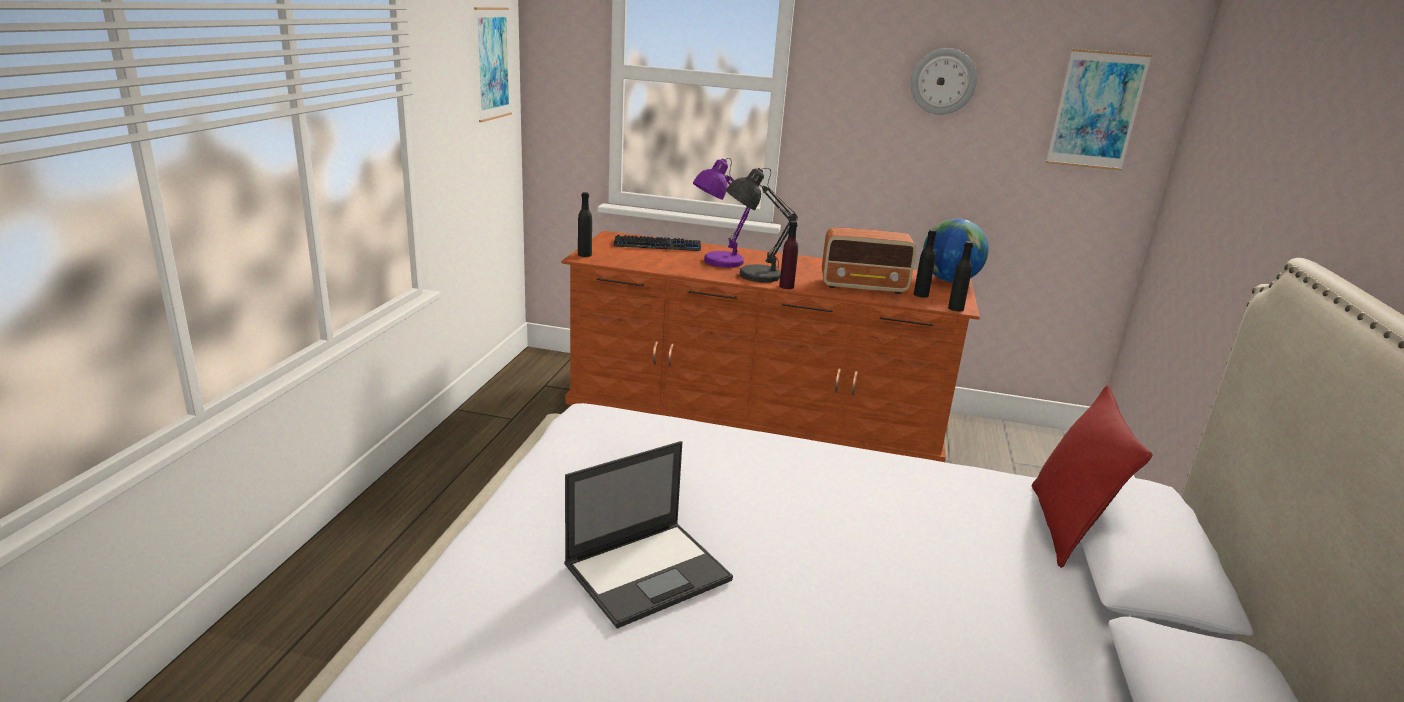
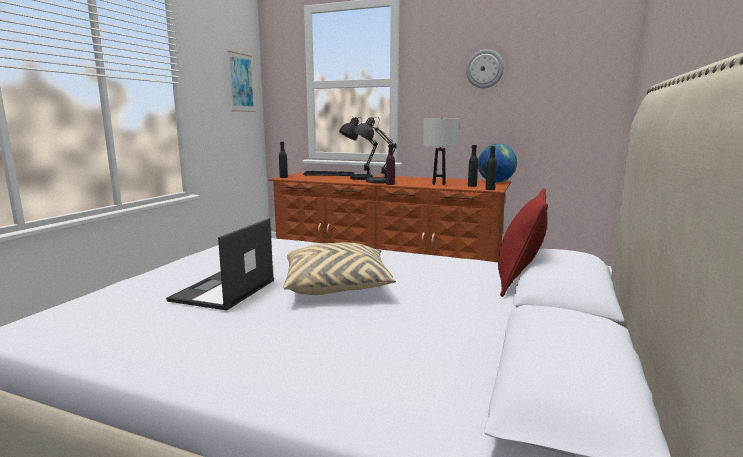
camera: 10 degrees right, 10 degrees down
(649, 571) = (223, 291): laptop -> laptop turned 135 degrees clockwise
(718, 262) = (358, 178): purple table lamp -> black table lamp
(816, 551) = (337, 286): none -> beige pillow
(864, 286) = (439, 184): radio -> white table lamp
(1096, 110) = (578, 75): picture -> none

